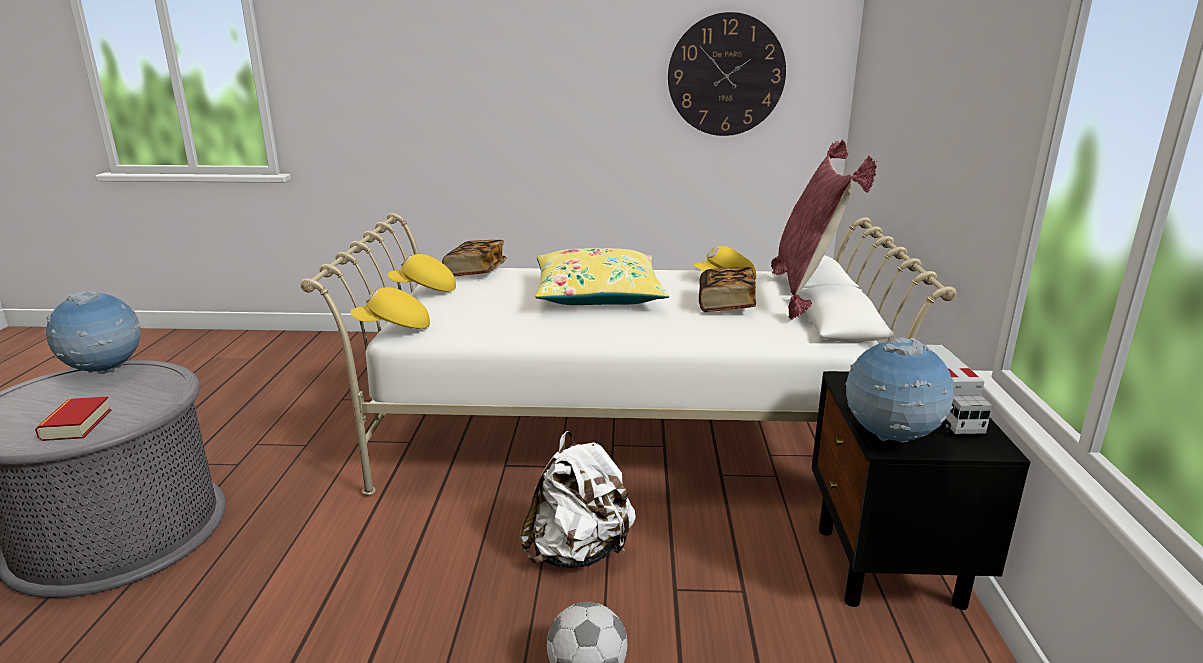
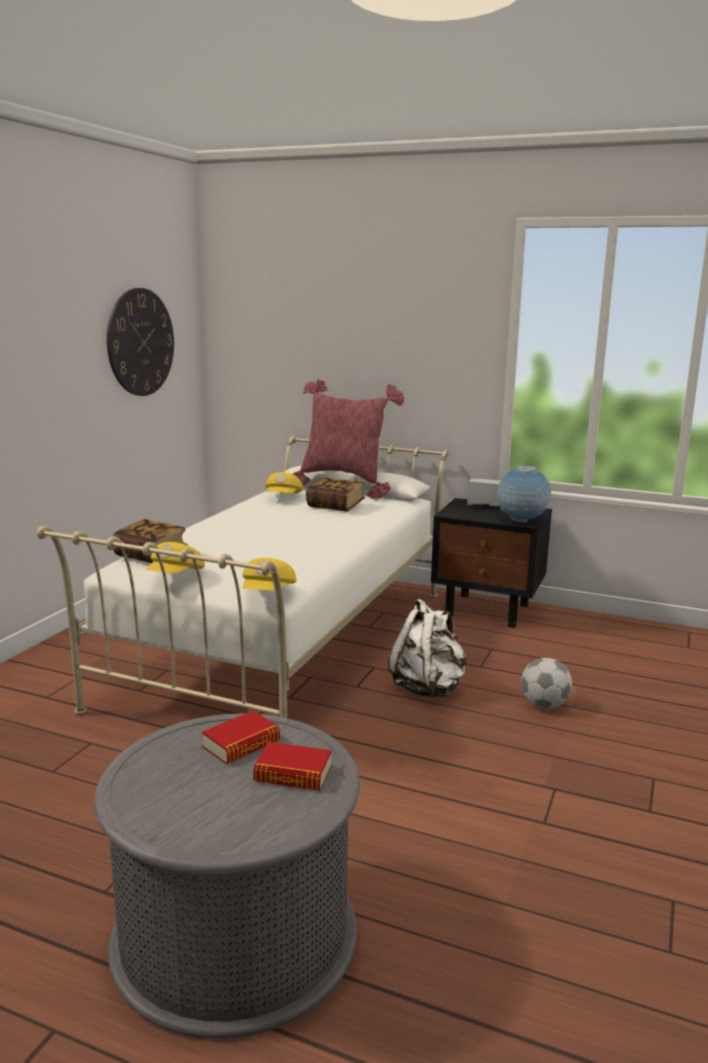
camera: 70 degrees left, 5 degrees down
(105, 372) = (144, 770): globe -> none
(138, 396) = (241, 744): none -> book
(598, 294) = (272, 529): yellow pillow -> none

